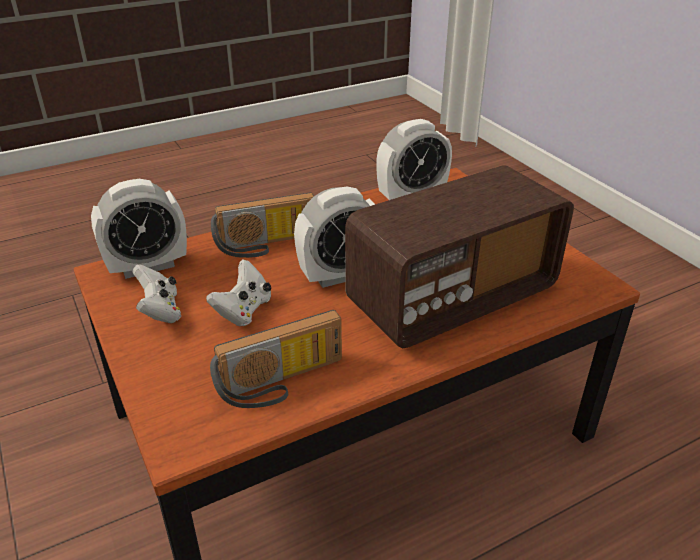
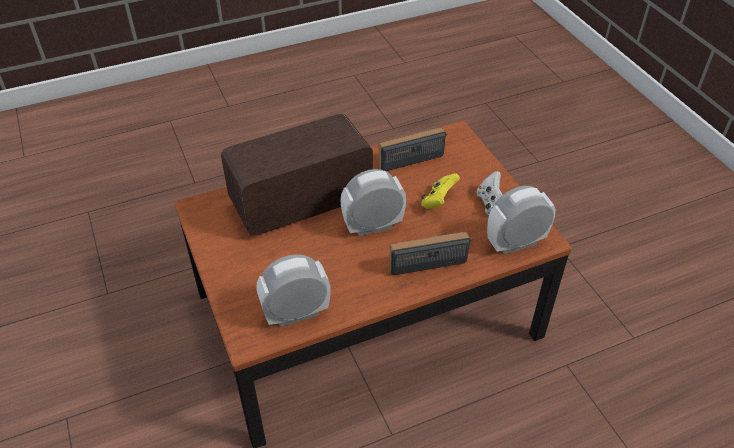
camera: 175 degrees left, 10 degrees up
(243, 310) = (438, 201): white game controller -> yellow game controller

